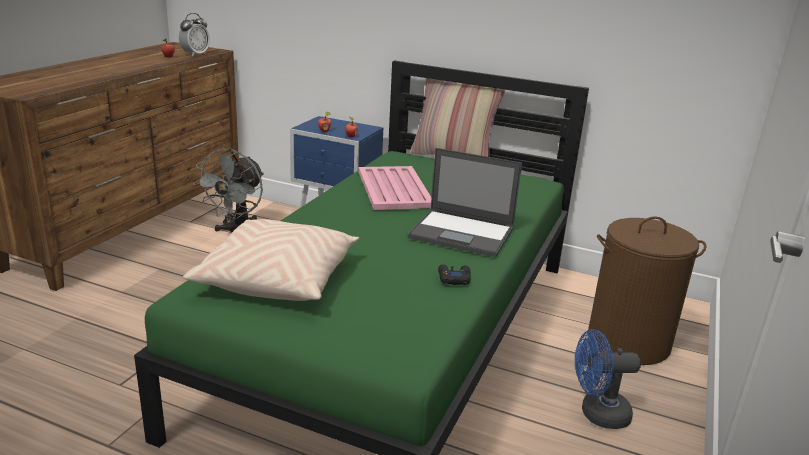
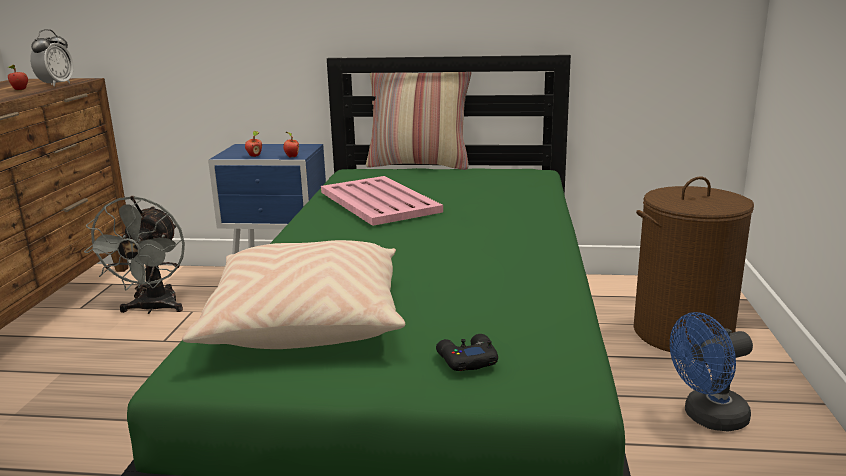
camera: 15 degrees left, 5 degrees down
(453, 278) = (532, 278): black game controller -> black game controller (466, 360)
(463, 233) = (500, 230): laptop -> none

